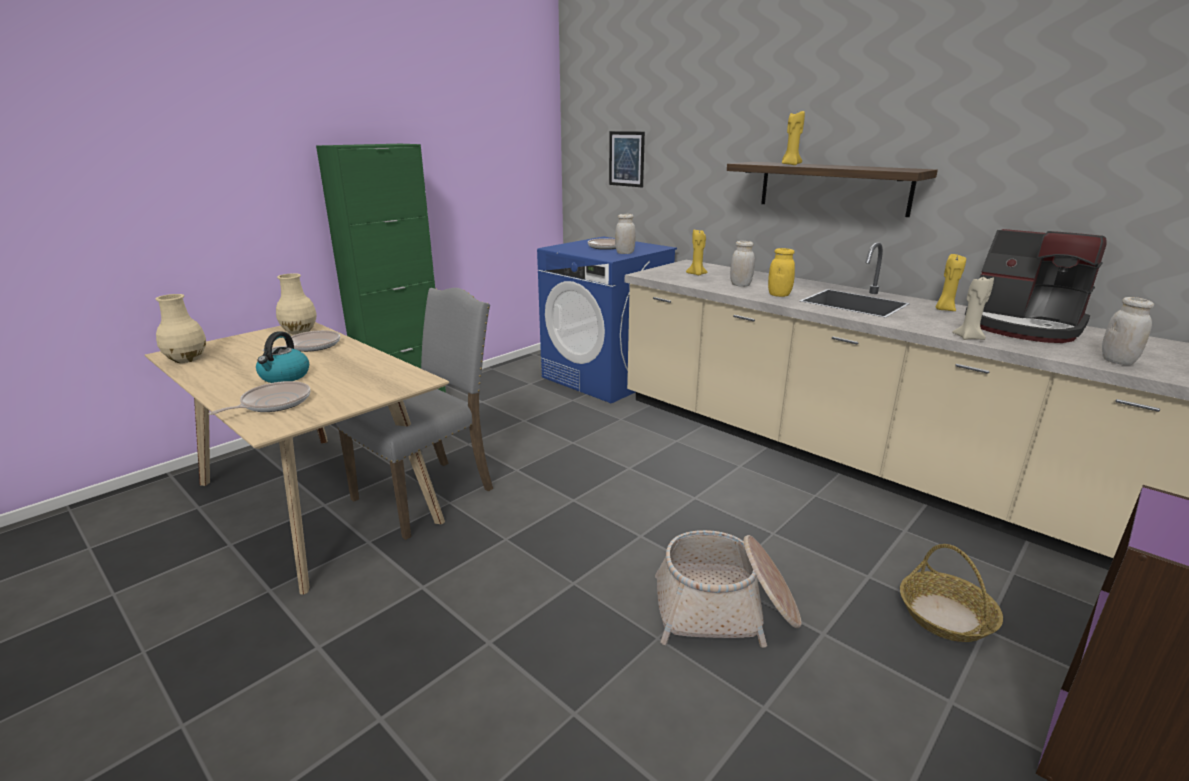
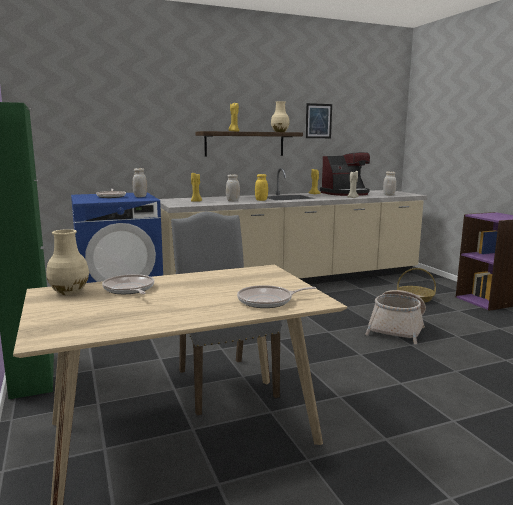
camera: 65 degrees left, 10 degrees down
(187, 359) = (82, 331): beige vase -> beige vase (279, 132)
(273, 403) = (268, 301): frying pan -> frying pan turned 75 degrees counterclockwise
(284, 376) = (205, 298): kettle -> none
(626, 159) = (88, 132): picture -> picture (318, 121)

